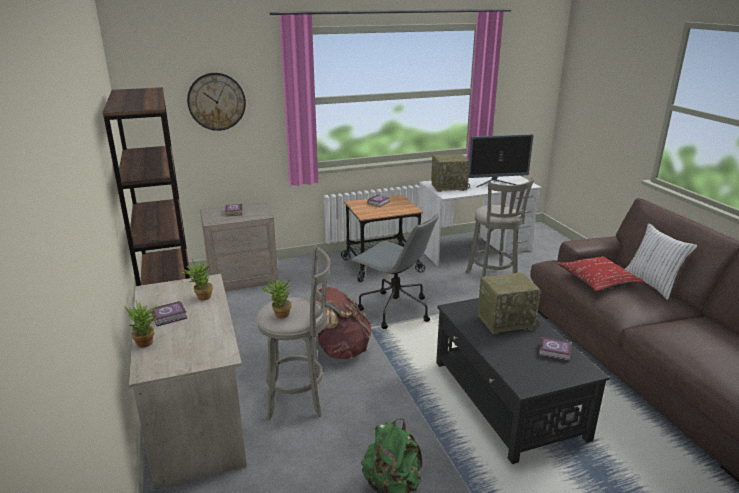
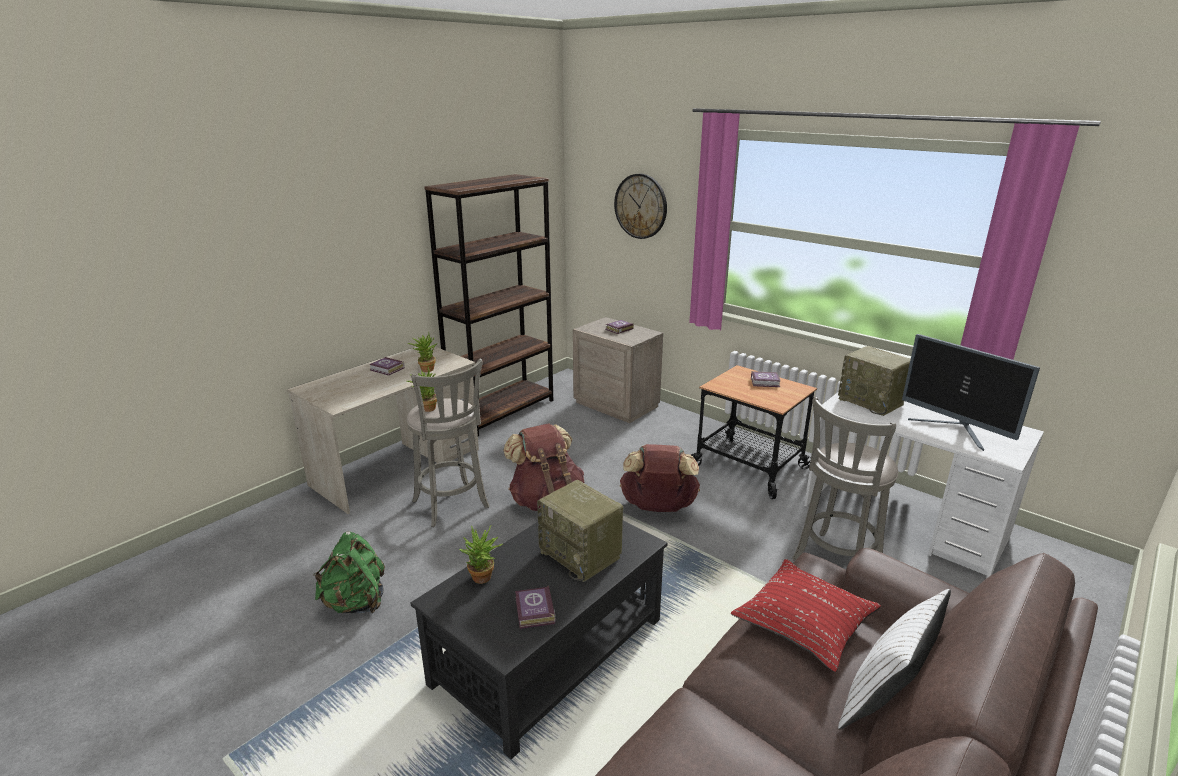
camera: 60 degrees right, 0 degrees up
(148, 343) = (344, 376): potted plant -> potted plant (483, 580)
(394, 310) = (658, 507): grey office chair -> brown backpack

